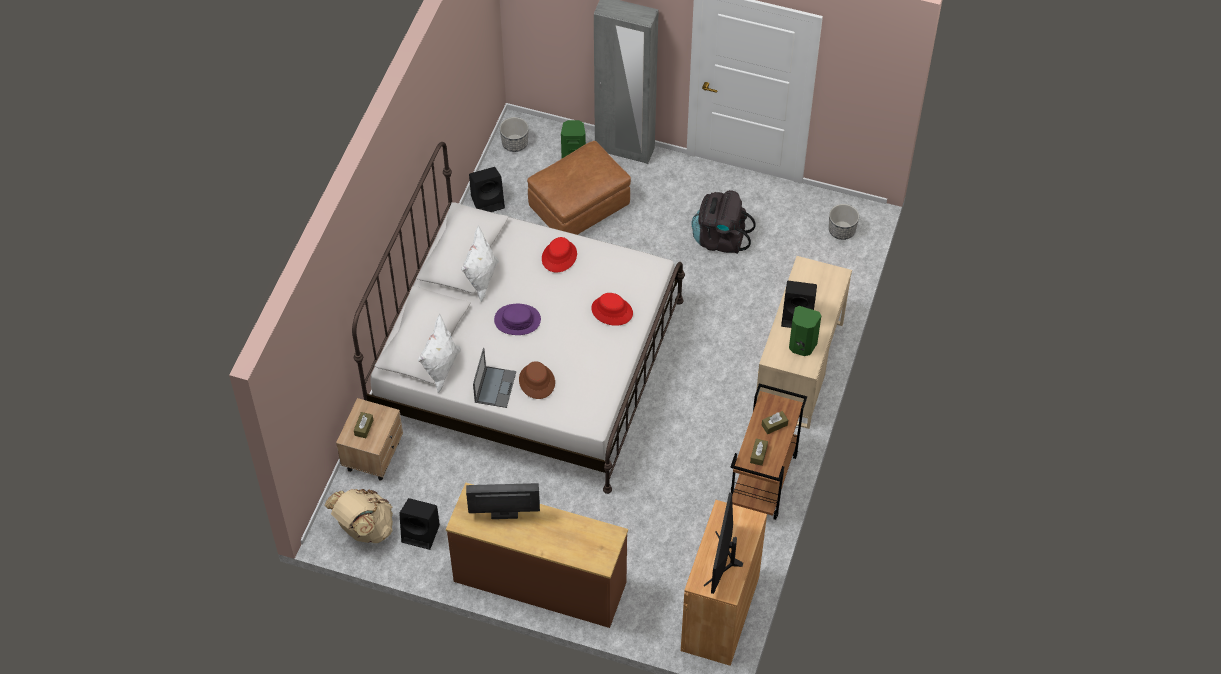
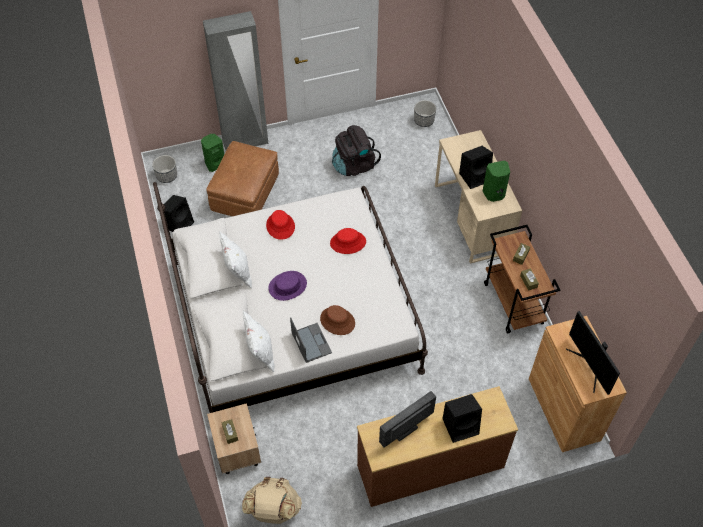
camera: 35 degrees left, 0 degrees up
(421, 533) = (319, 486): black speaker -> black speaker (461, 425)

